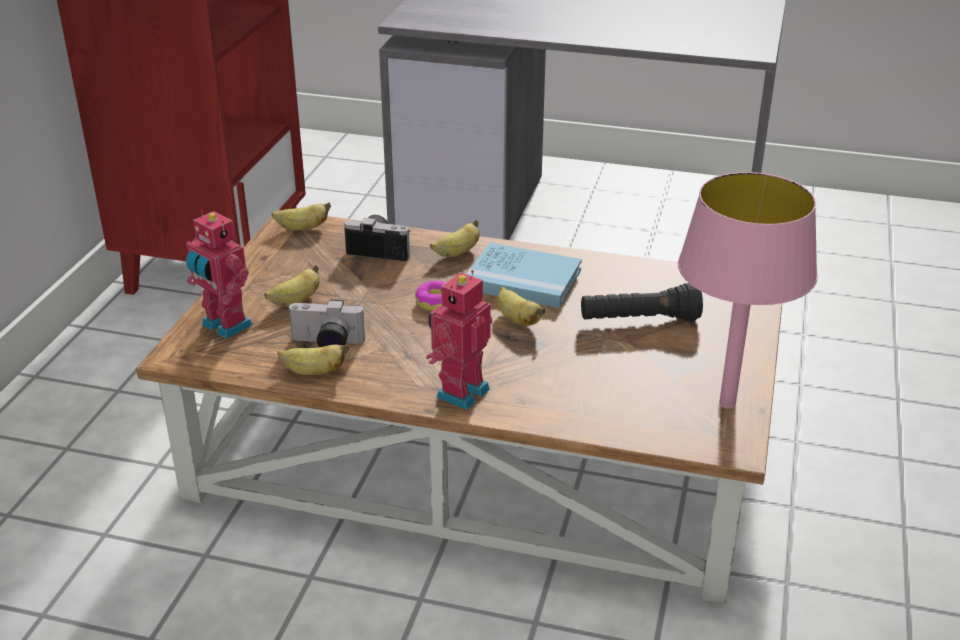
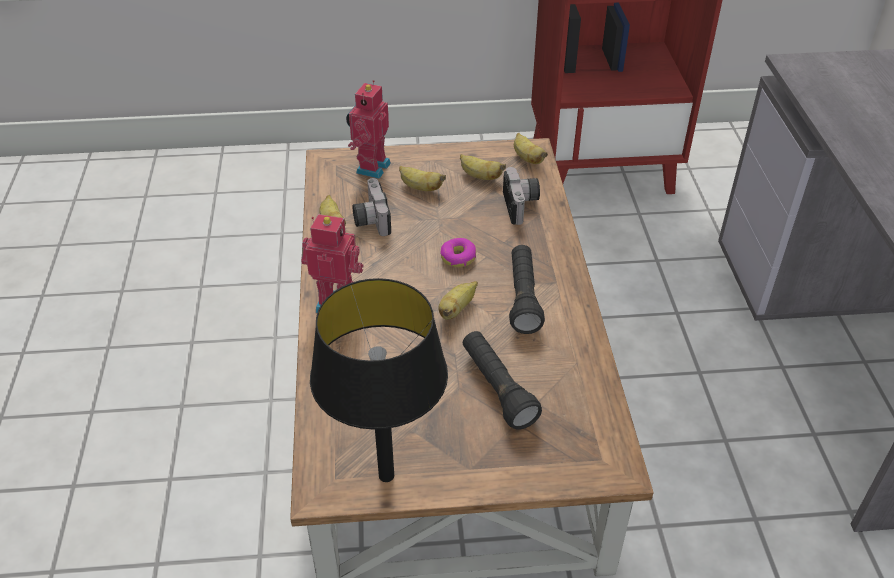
camera: 70 degrees right, 10 degrees up
(457, 253) = (543, 248): banana -> banana (480, 176)
(523, 280) = (523, 298): blue book -> black flashlight
(727, 404) = (386, 475): pink table lamp -> black table lamp

